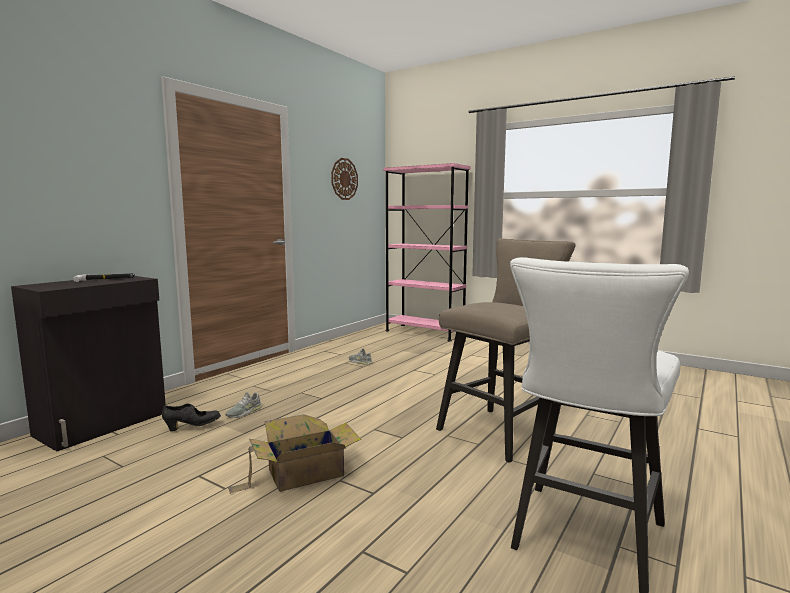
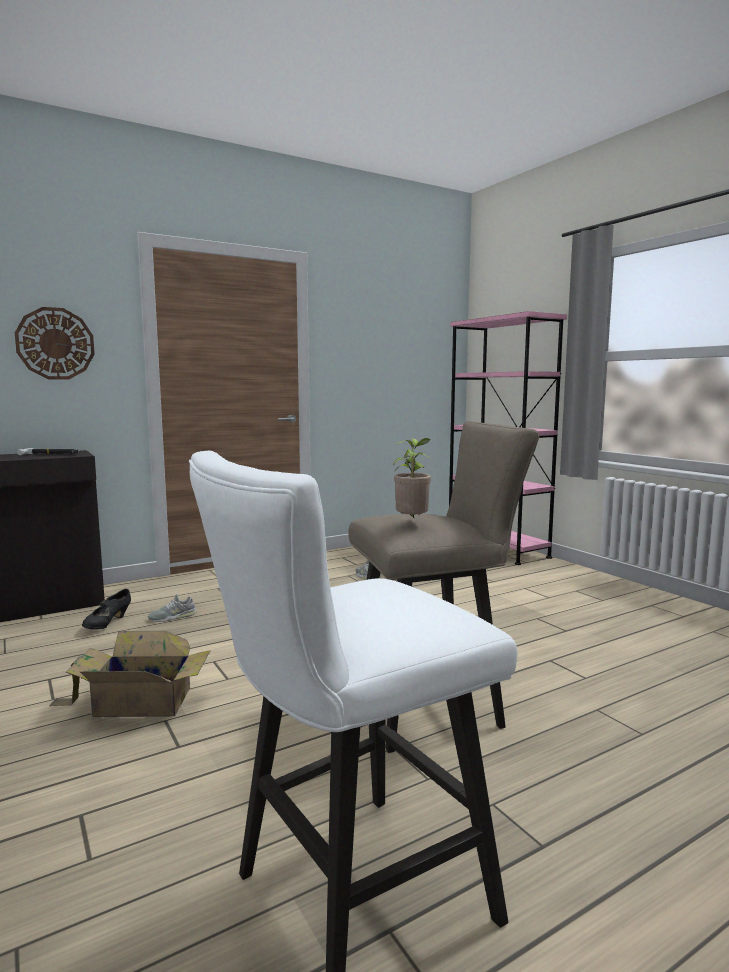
camera: 25 degrees right, 0 degrees up
(192, 427) = (108, 624): black shoe -> black shoe turned 105 degrees clockwise
(344, 179) = (395, 339): wall clock -> wall clock (55, 343)
(503, 307) = (412, 523): none -> potted plant

